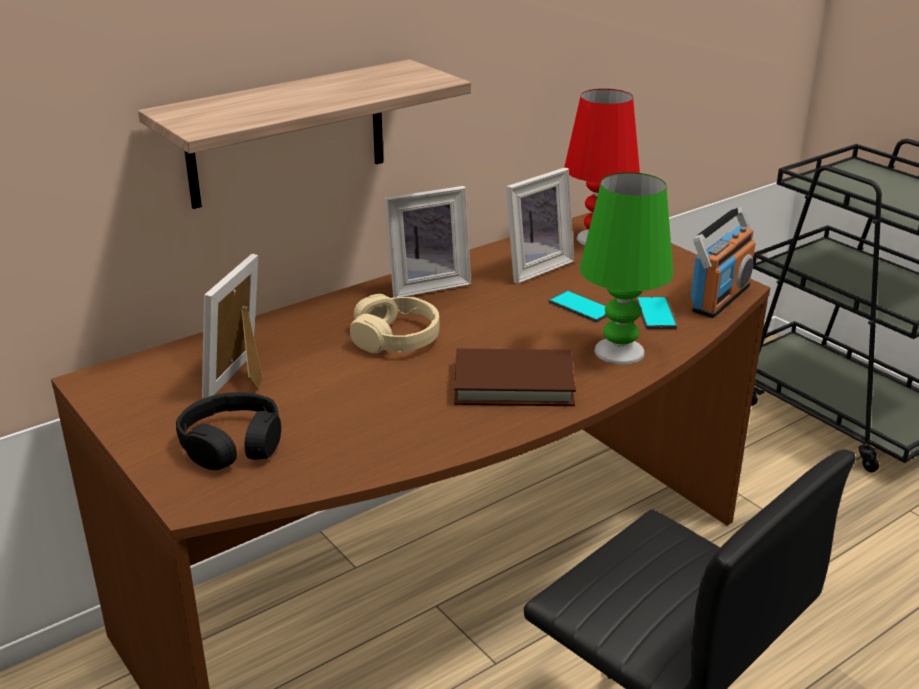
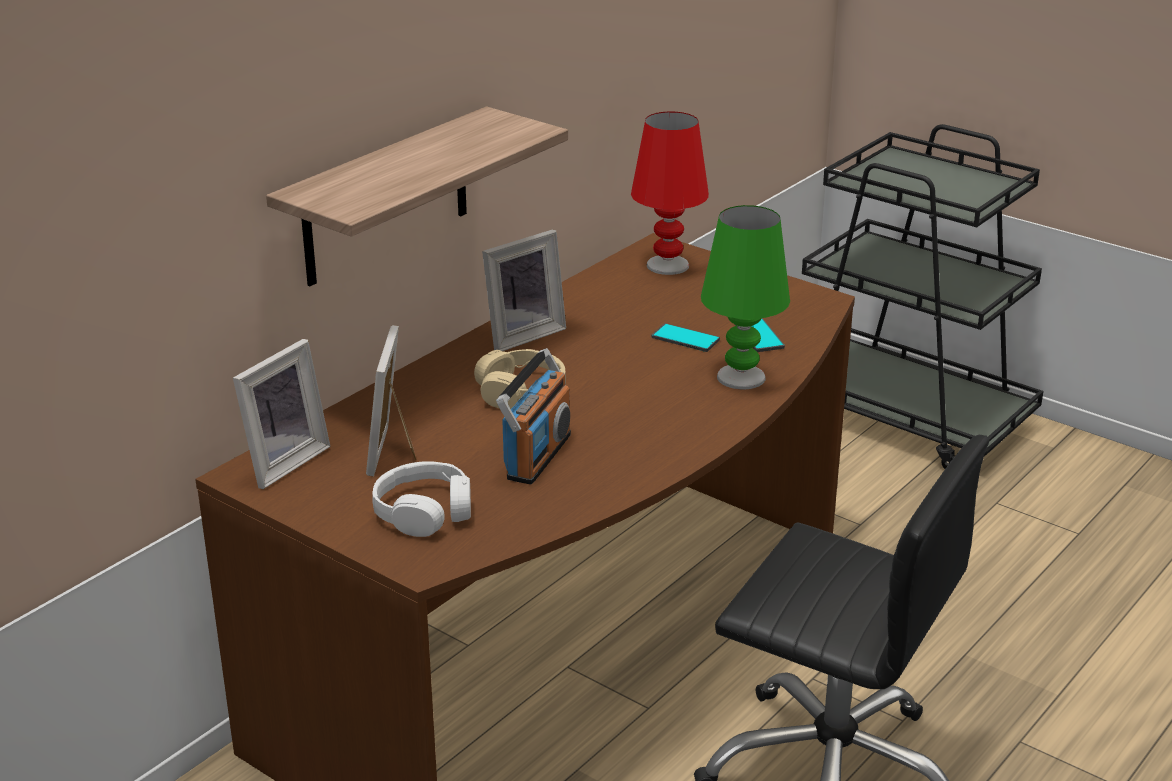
camera: 15 degrees left, 0 degrees up
(232, 444) = (424, 512): black headphones -> white headphones
(513, 383) = (657, 420): brown book -> none
(534, 267) = (619, 303): picture frame -> picture frame (281, 462)
(719, 298) = (812, 313): radio -> radio (537, 456)

